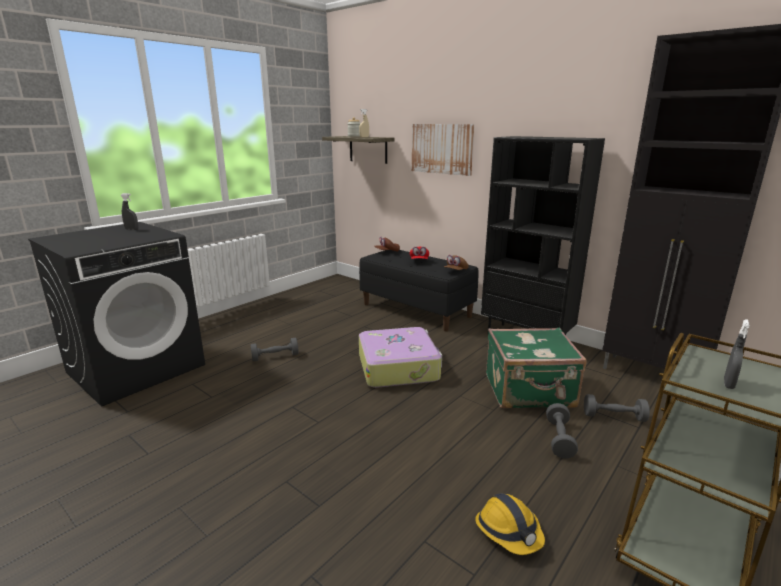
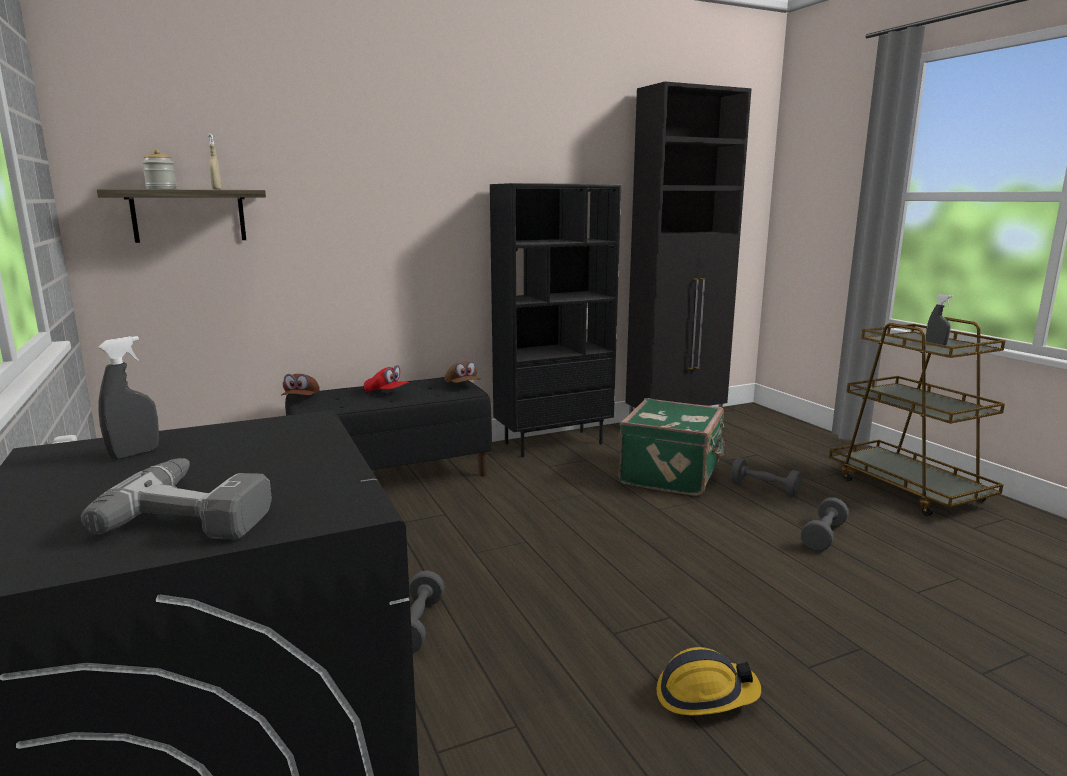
camera: 65 degrees left, 5 degrees down
(80, 242) = (199, 510): none -> power drill
(399, 367) = (558, 527): suitcase -> none
(442, 149) = (369, 206): picture -> none
(509, 531) = (899, 548): hard hat -> hard hat (705, 695)
(613, 417) = (736, 457): grey dumbbell -> grey dumbbell (823, 536)

